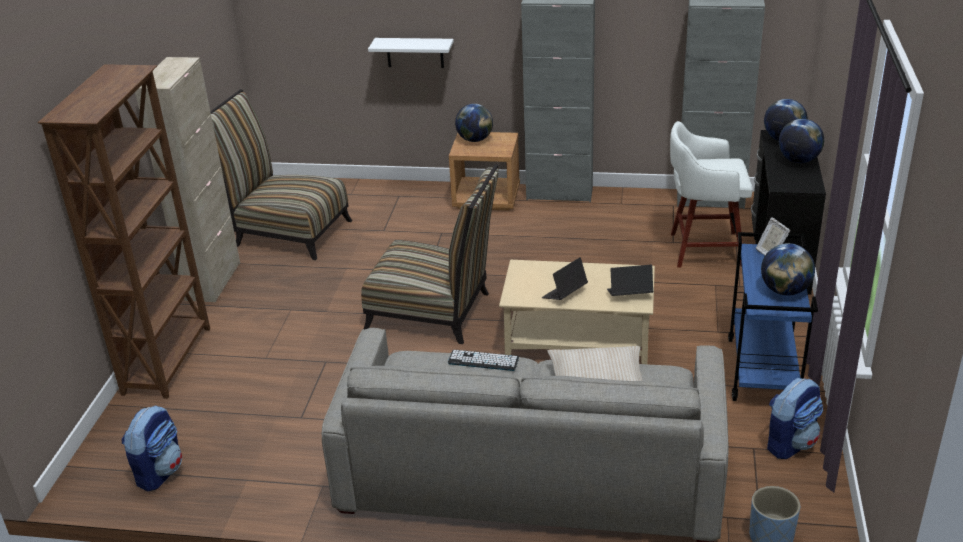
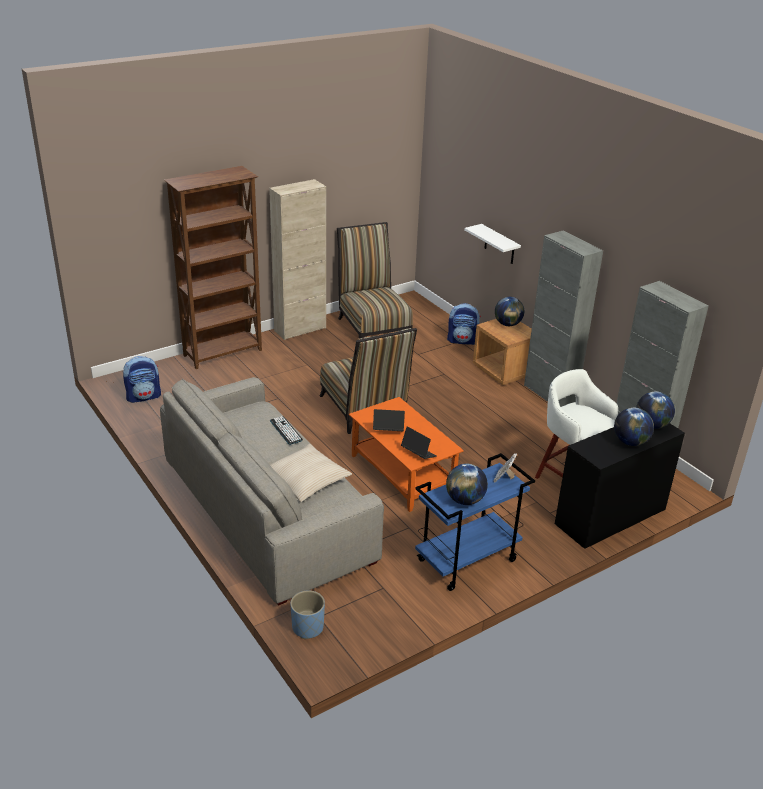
camera: 45 degrees right, 0 degrees up
(576, 343) = (401, 473): beige coffee table -> orange coffee table
(790, 443) = (405, 602): backpack -> backpack (462, 341)

